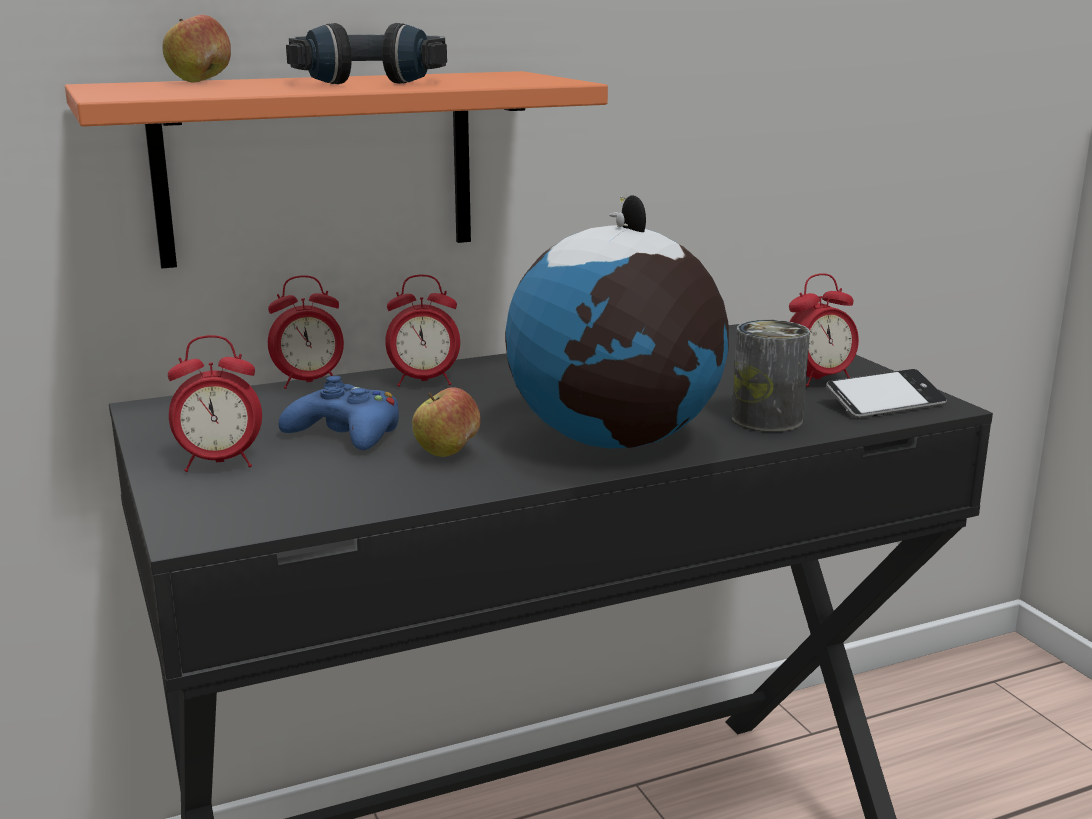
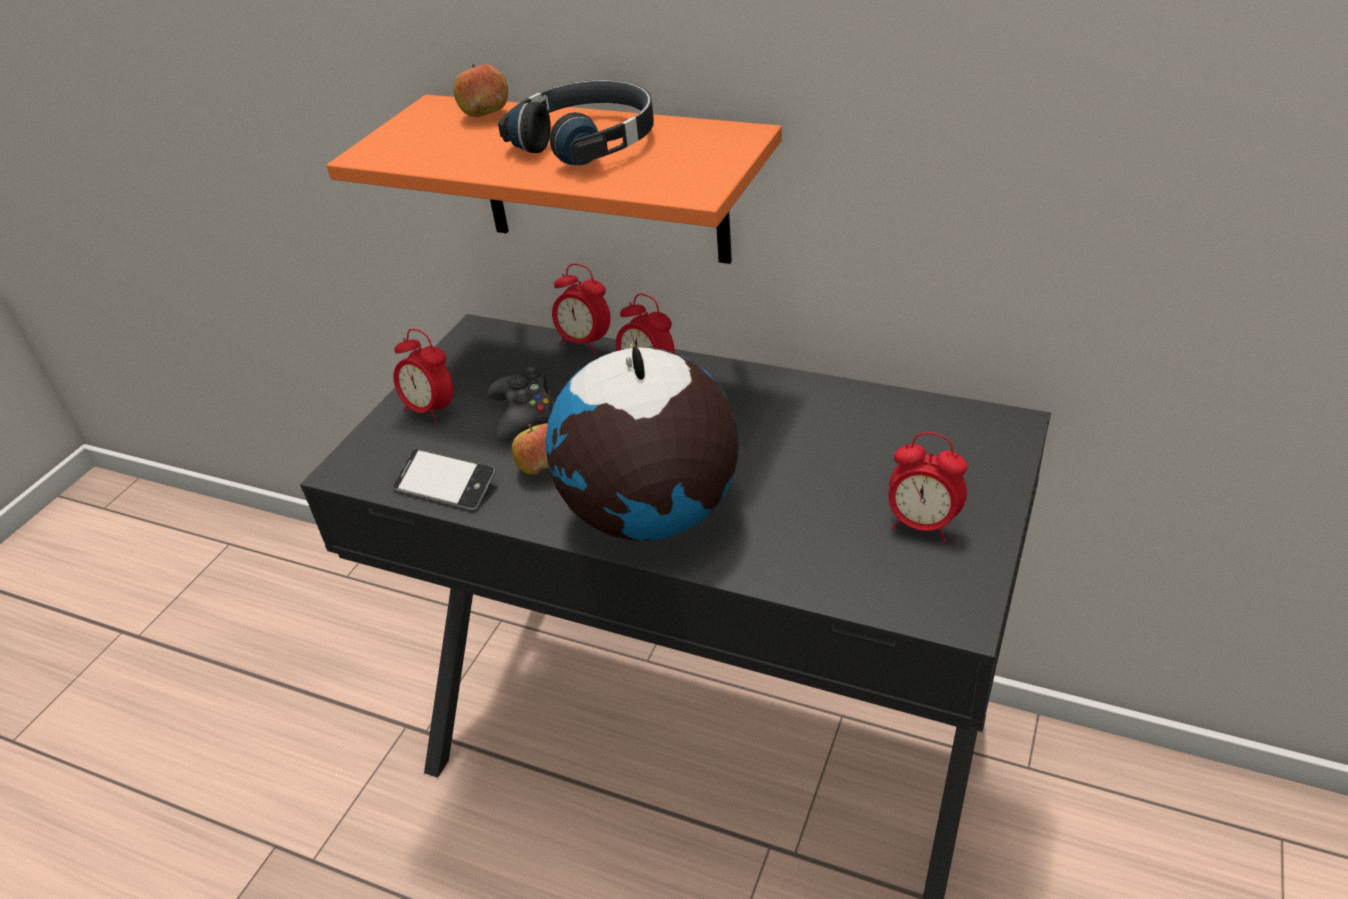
camera: 50 degrees right, 20 degrees up
(346, 434) = (524, 414): blue game controller -> black game controller
(767, 419) = (790, 551): can -> none
(885, 403) = (918, 588): phone -> phone (446, 486)

